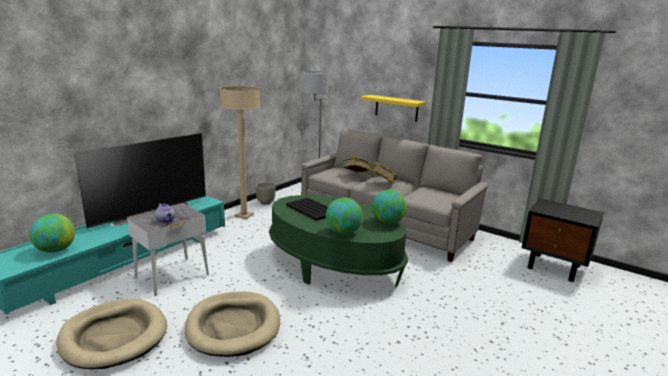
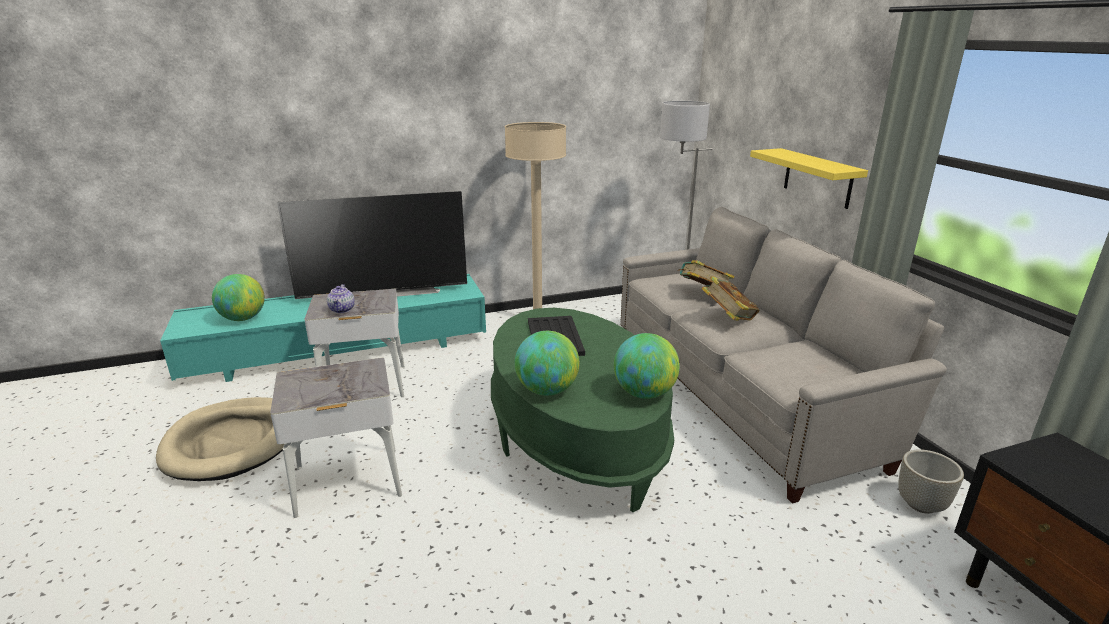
camera: 35 degrees right, 5 degrees up
(233, 326) = (350, 482): beige dog bed -> side table
(266, 202) = (588, 308): grey planter -> grey planter (921, 504)

